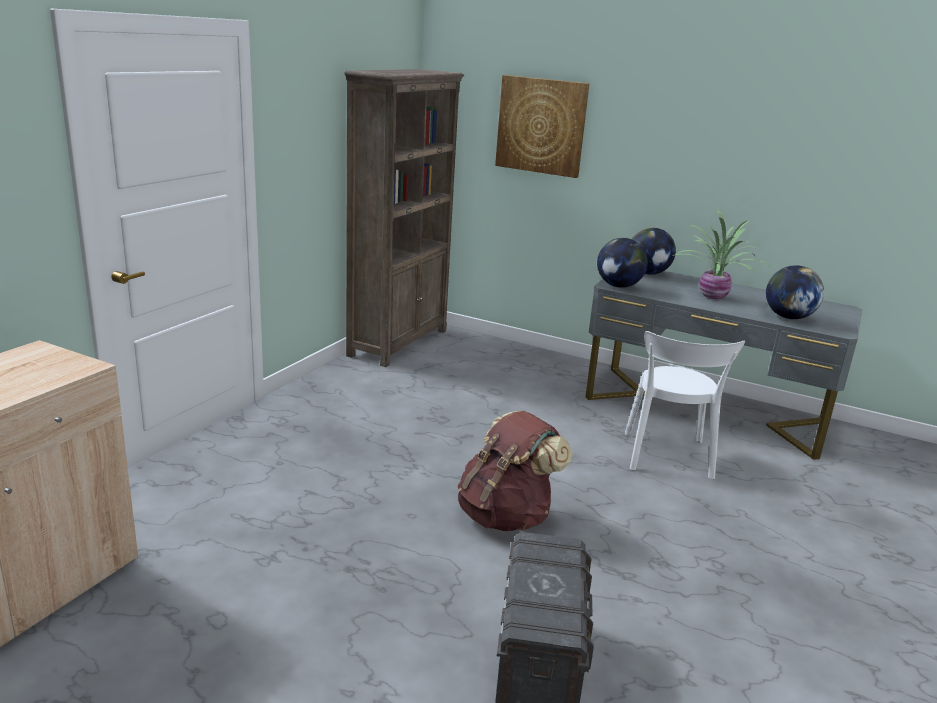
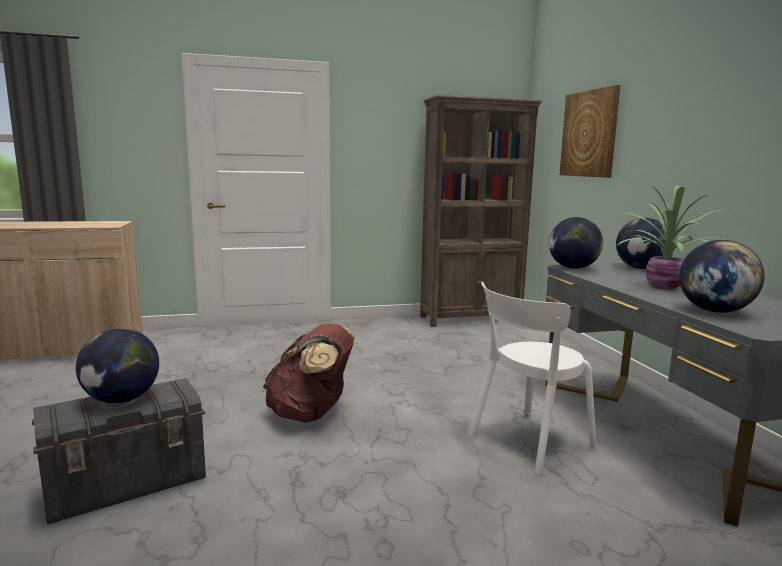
camera: 50 degrees right, 10 degrees down
(546, 580) = (122, 399): none -> globe

